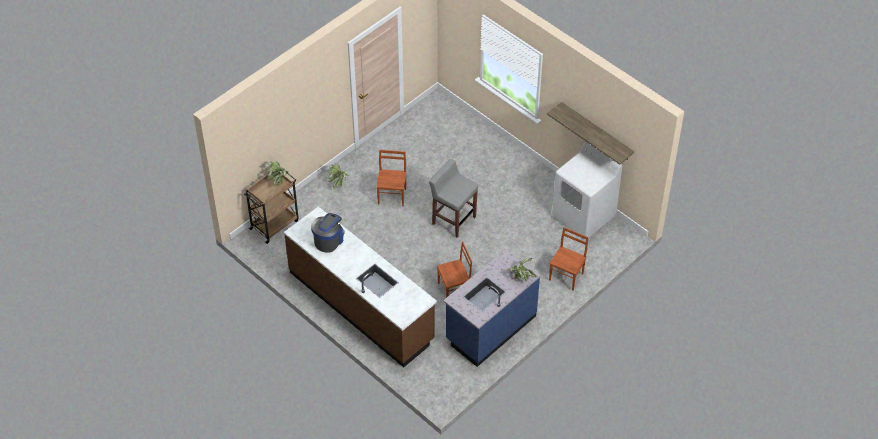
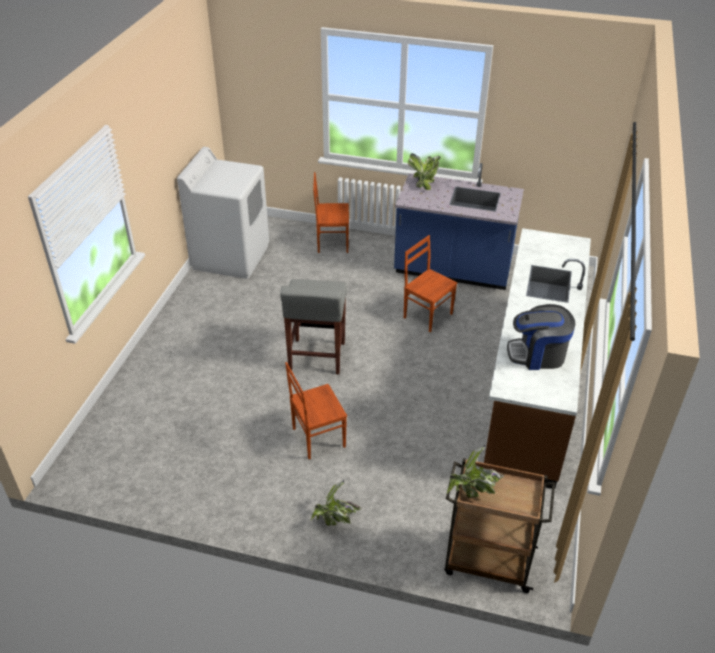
camera: 120 degrees left, 10 degrees down
(596, 132) = (176, 147): shelf -> none

